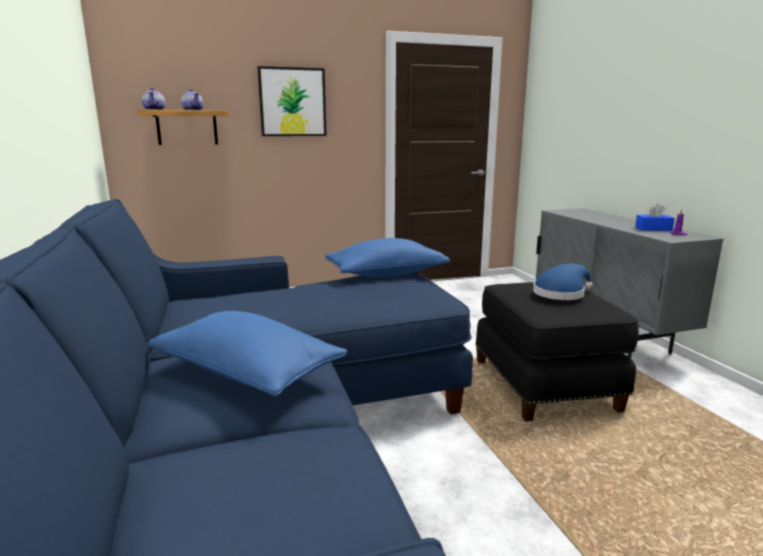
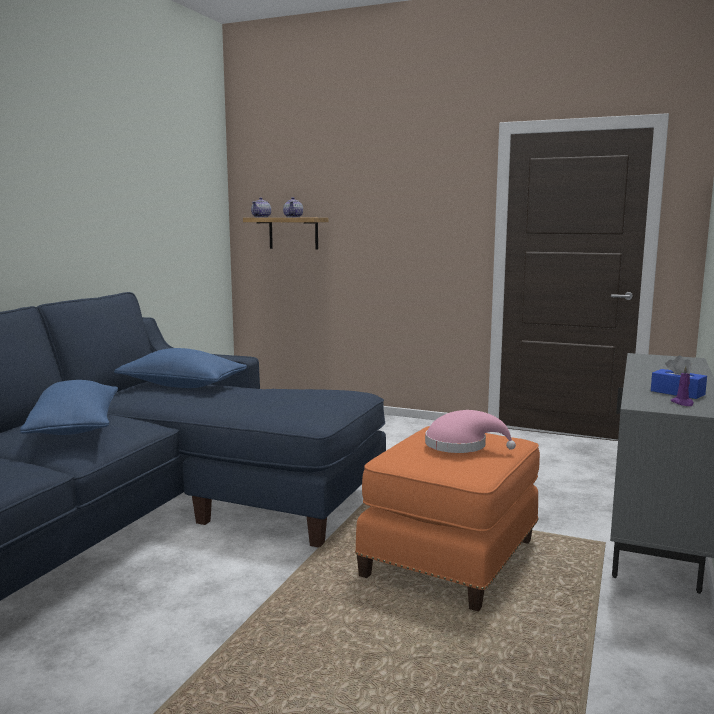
camera: 40 degrees right, 5 degrees down
(292, 102) = (390, 207): picture -> none
(386, 274) = (332, 392): blue pillow -> blue pillow (182, 386)
(546, 384) = (452, 559): black ottoman -> orange ottoman
(561, 293) = (461, 446): blue hat -> pink hat

